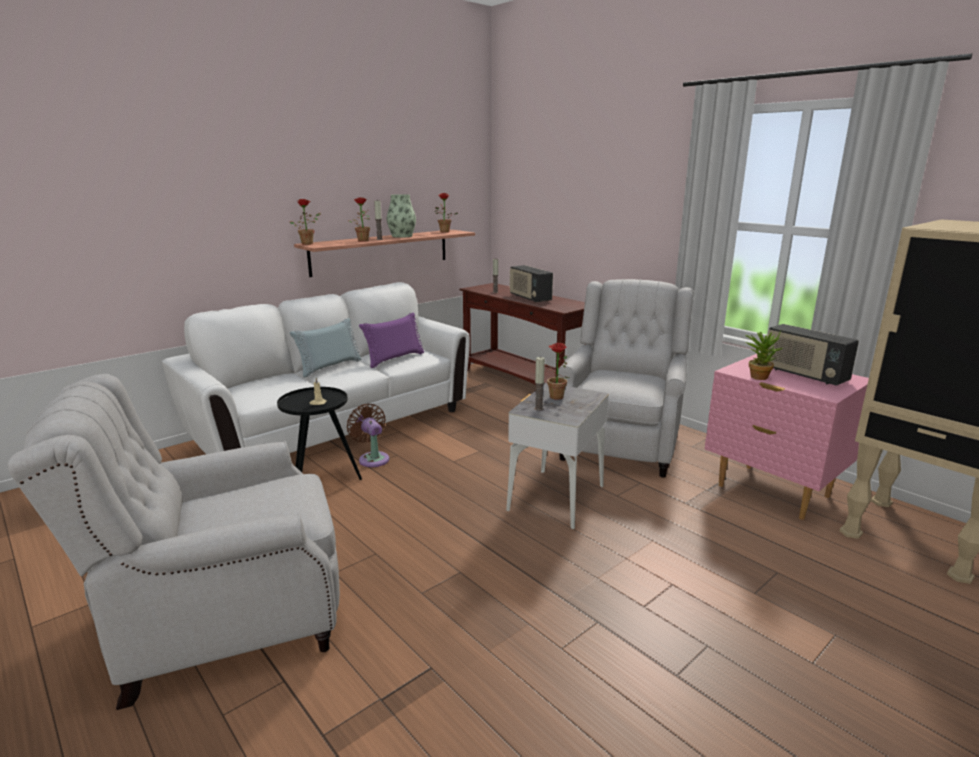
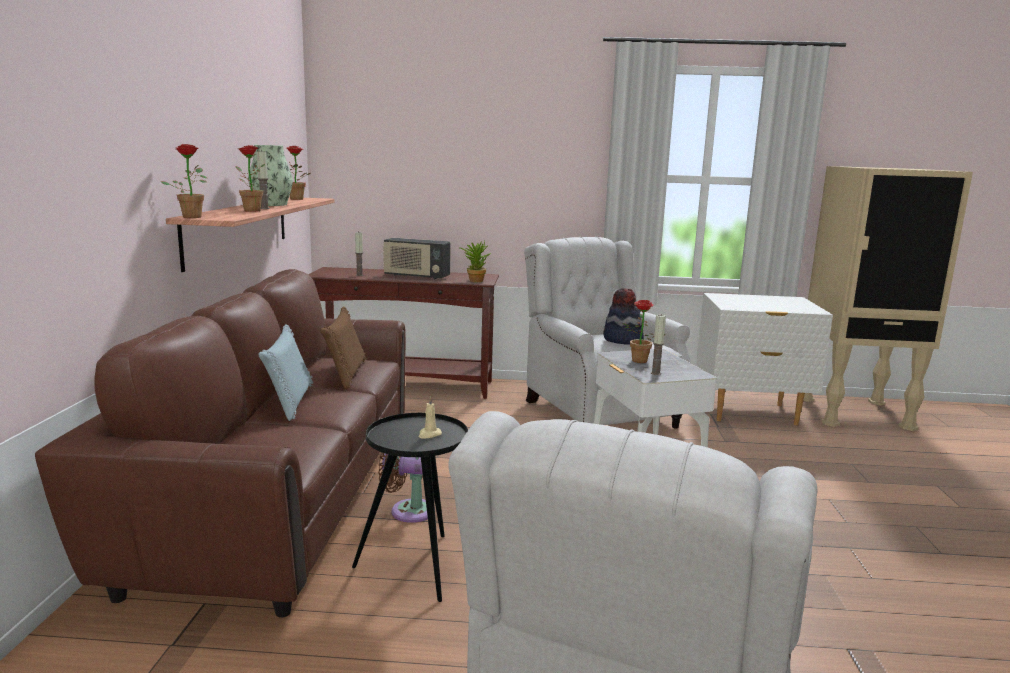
camera: 45 degrees left, 5 degrees down
(334, 427) = (278, 497): white sofa -> brown sofa
(394, 359) = (346, 374): purple pillow -> brown pillow
(619, 380) = (622, 340): none -> hat
(758, 376) = (752, 307): potted plant -> potted plant (474, 280)
(772, 491) = (750, 413): pink nightstand -> white nightstand
(803, 375) = (769, 302): radio -> none

